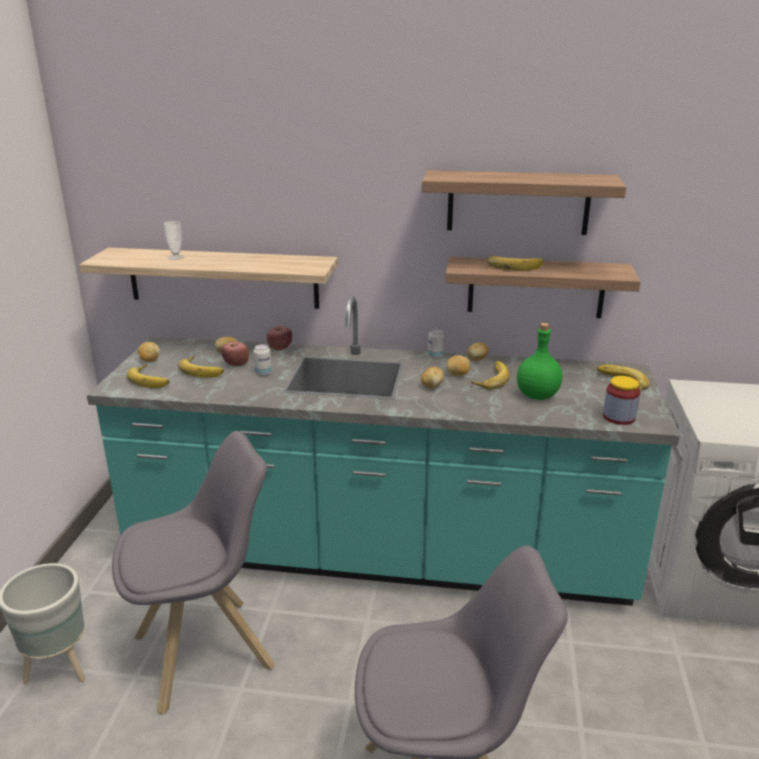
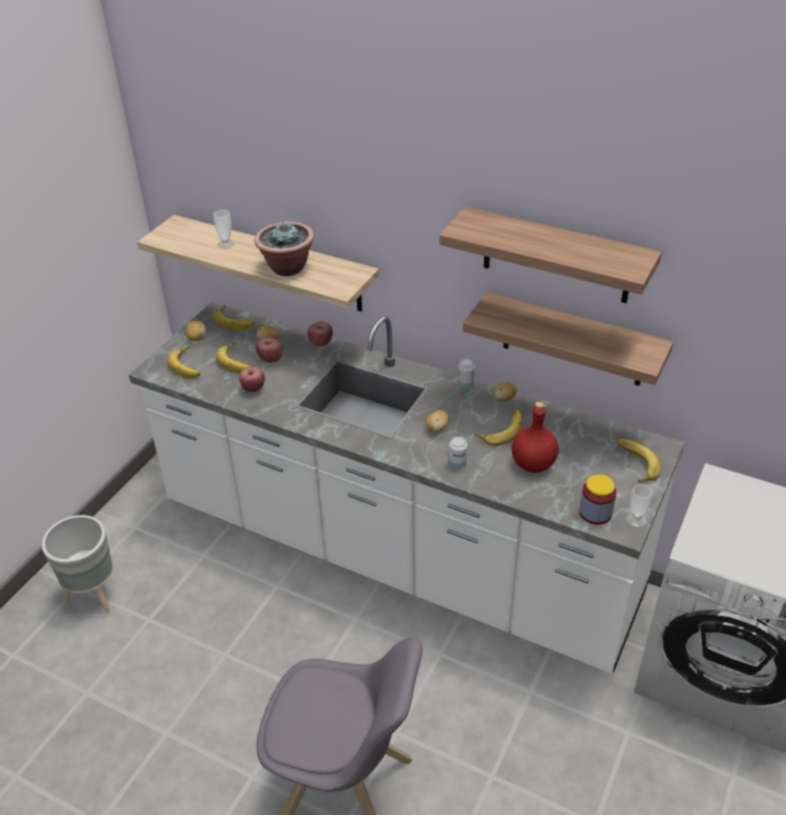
camera: 20 degrees right, 15 degrees up
(205, 652) = (209, 612): grey chair -> none
(231, 386) = (253, 388): none -> apple
(249, 264) = (287, 268): none -> potted plant
(263, 373) = (289, 376): can -> can (457, 464)
(379, 554) = (396, 552): turquoise counter -> white counter
(458, 374) = (472, 417): potato -> none
(514, 265) = (541, 322): banana -> banana (235, 320)
(536, 395) = (533, 463): green bottle -> red bottle
(656, 416) = (636, 520): none -> cup

